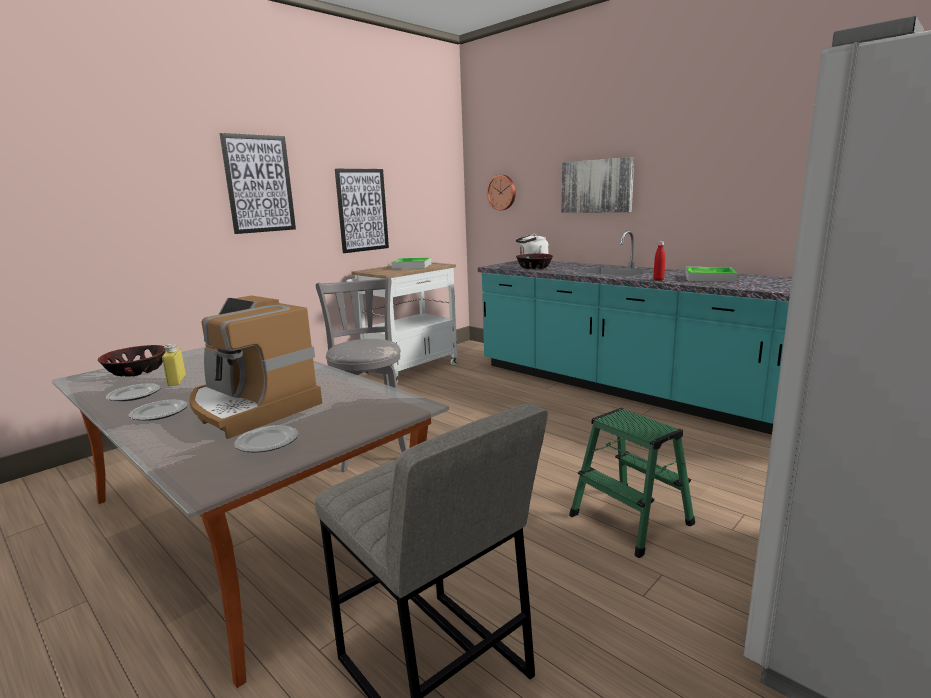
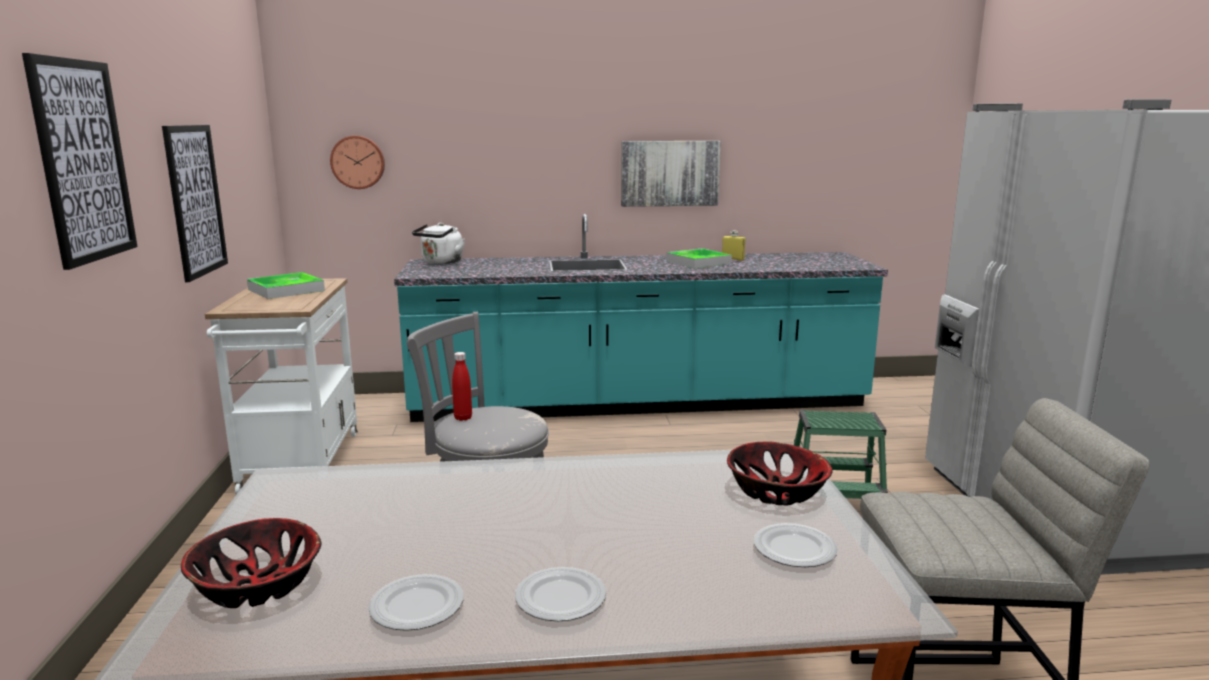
camera: 50 degrees left, 0 degrees up
(177, 381) = (406, 561): yellow bottle -> yellow bottle (733, 259)
(251, 407) = (647, 534): coffee machine -> none
(534, 267) = (478, 270): bowl -> bowl (777, 492)
(596, 186) = (521, 158): picture -> picture (670, 173)
(658, 280) = (666, 270): red bottle -> red bottle (463, 418)

